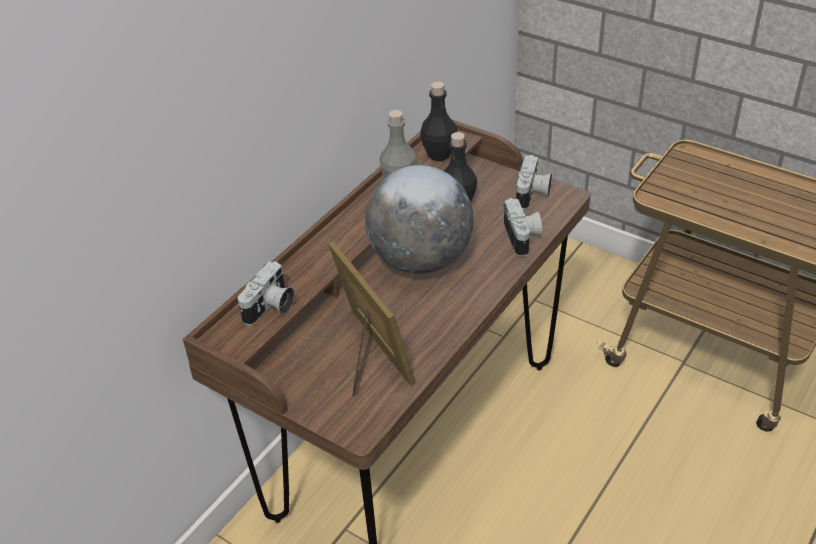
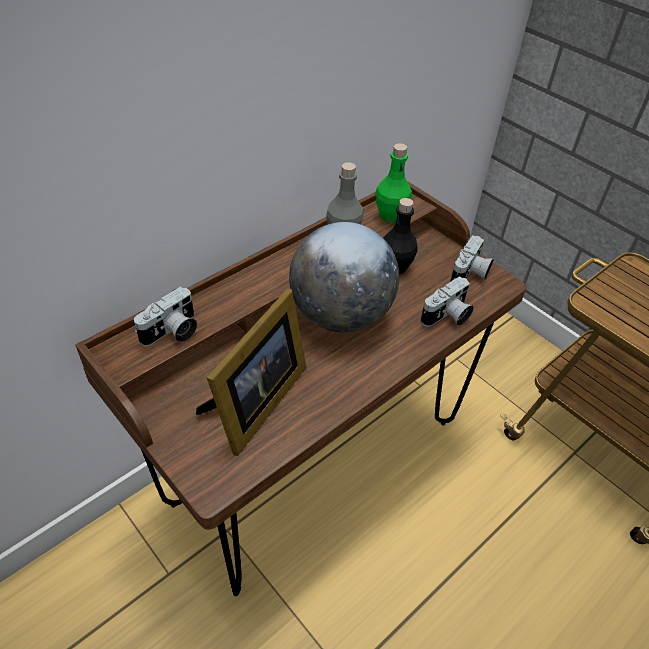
camera: 10 degrees right, 5 degrees up
(370, 355) = (255, 404): picture frame -> picture frame turned 45 degrees clockwise
(439, 154) = (390, 215): black bottle -> green bottle
(523, 238) = (447, 316): camera -> camera turned 45 degrees clockwise

